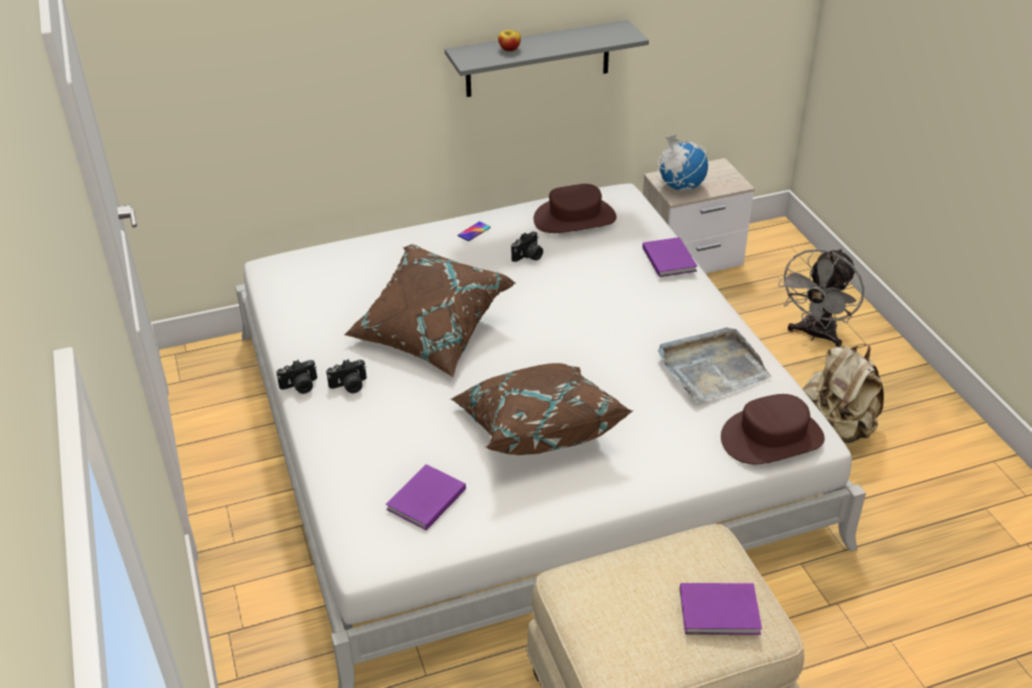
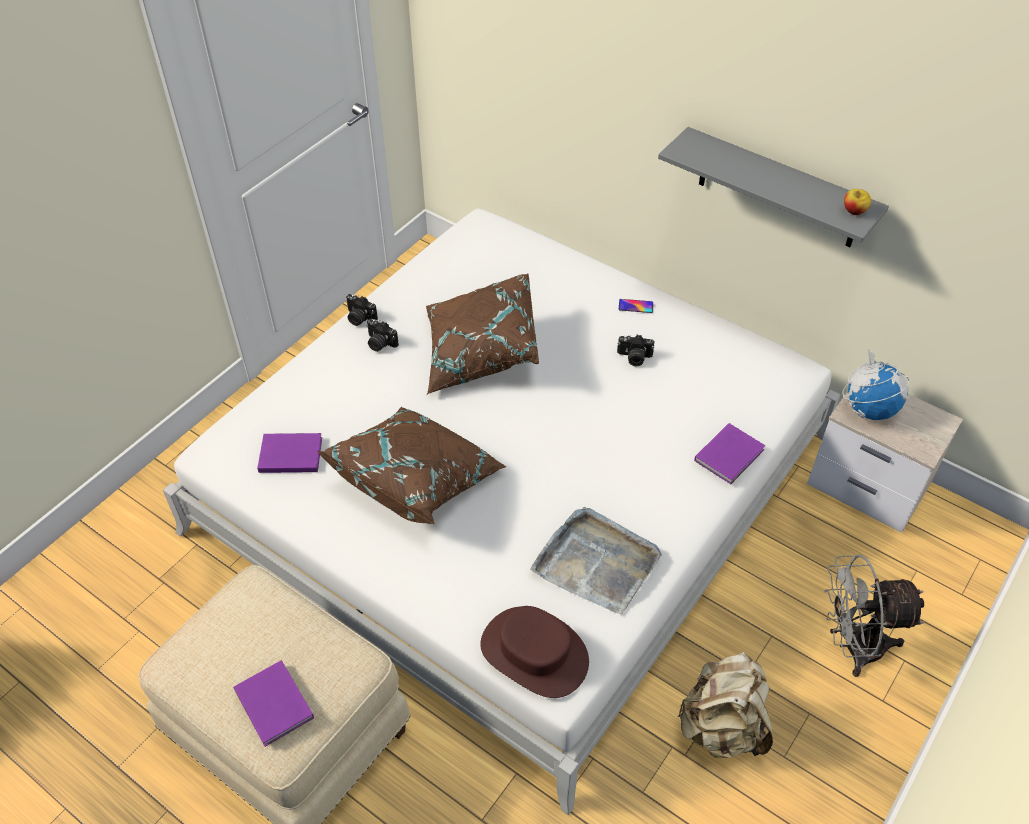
camera: 55 degrees right, 10 degrees up
(509, 49) = (732, 161): apple -> apple (854, 211)
(574, 219) = (720, 359): brown hat -> none

